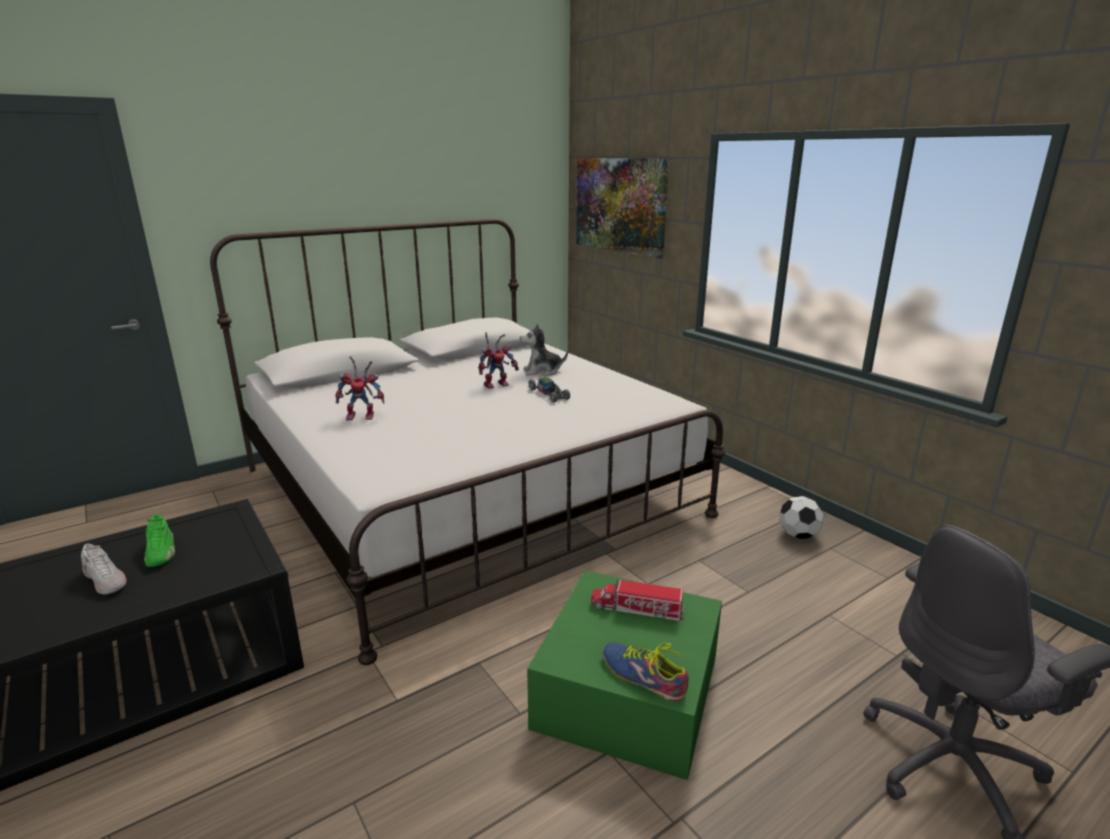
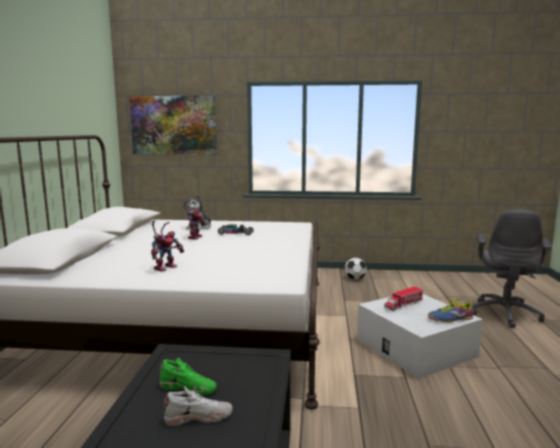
camera: 50 degrees left, 10 degrees down
(628, 691) = (415, 347): green storage box -> white storage box

